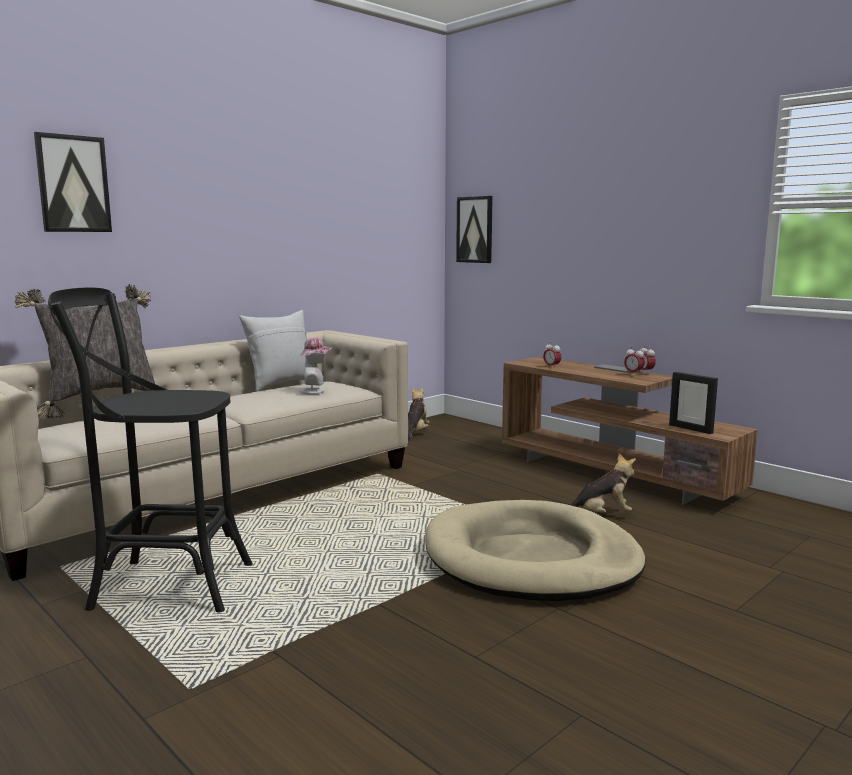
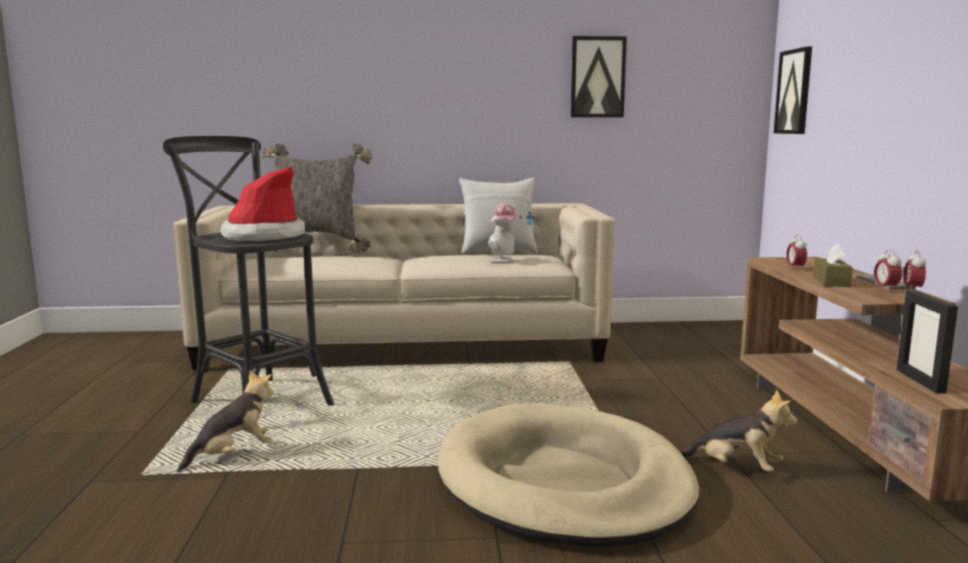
camera: 40 degrees right, 0 degrees up
(73, 184) = (328, 55): picture -> picture (597, 77)
(176, 399) = (263, 237): none -> hat
(416, 432) = (682, 332): plush toy -> plush toy (233, 455)
(594, 373) = (831, 282): none -> brown tissue box

